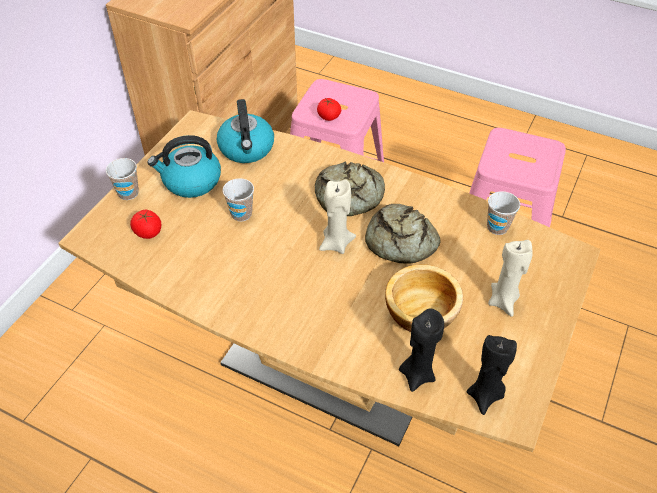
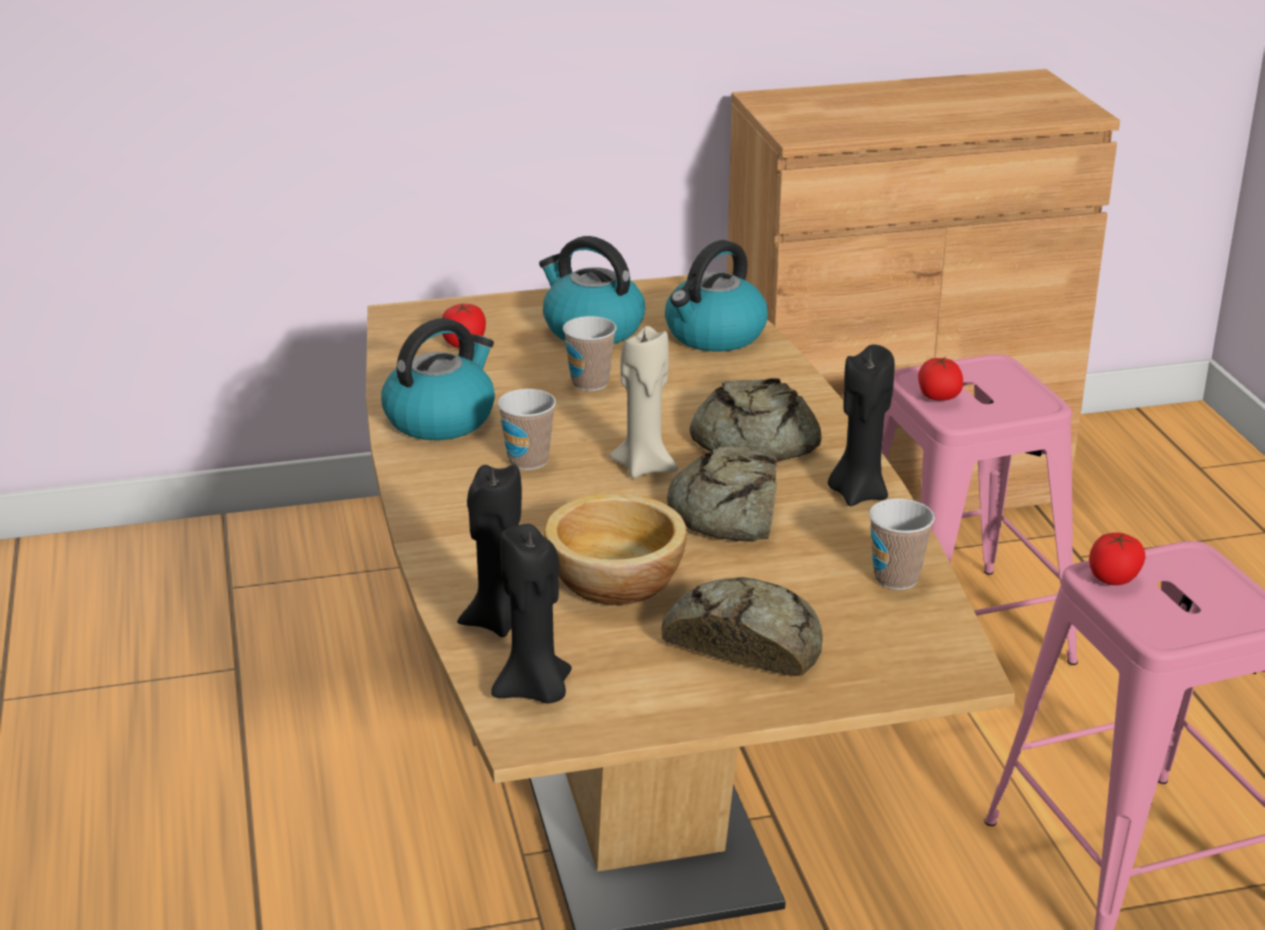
camera: 50 degrees right, 20 degrees down
(128, 193) = (507, 304): cup -> cup (528, 461)
(213, 285) = (441, 418): none -> kettle
(425, 195) = (858, 493): none -> black candle
(498, 164) = (1113, 578): none -> tomato
(503, 301) = (745, 640): beige candle -> bread

